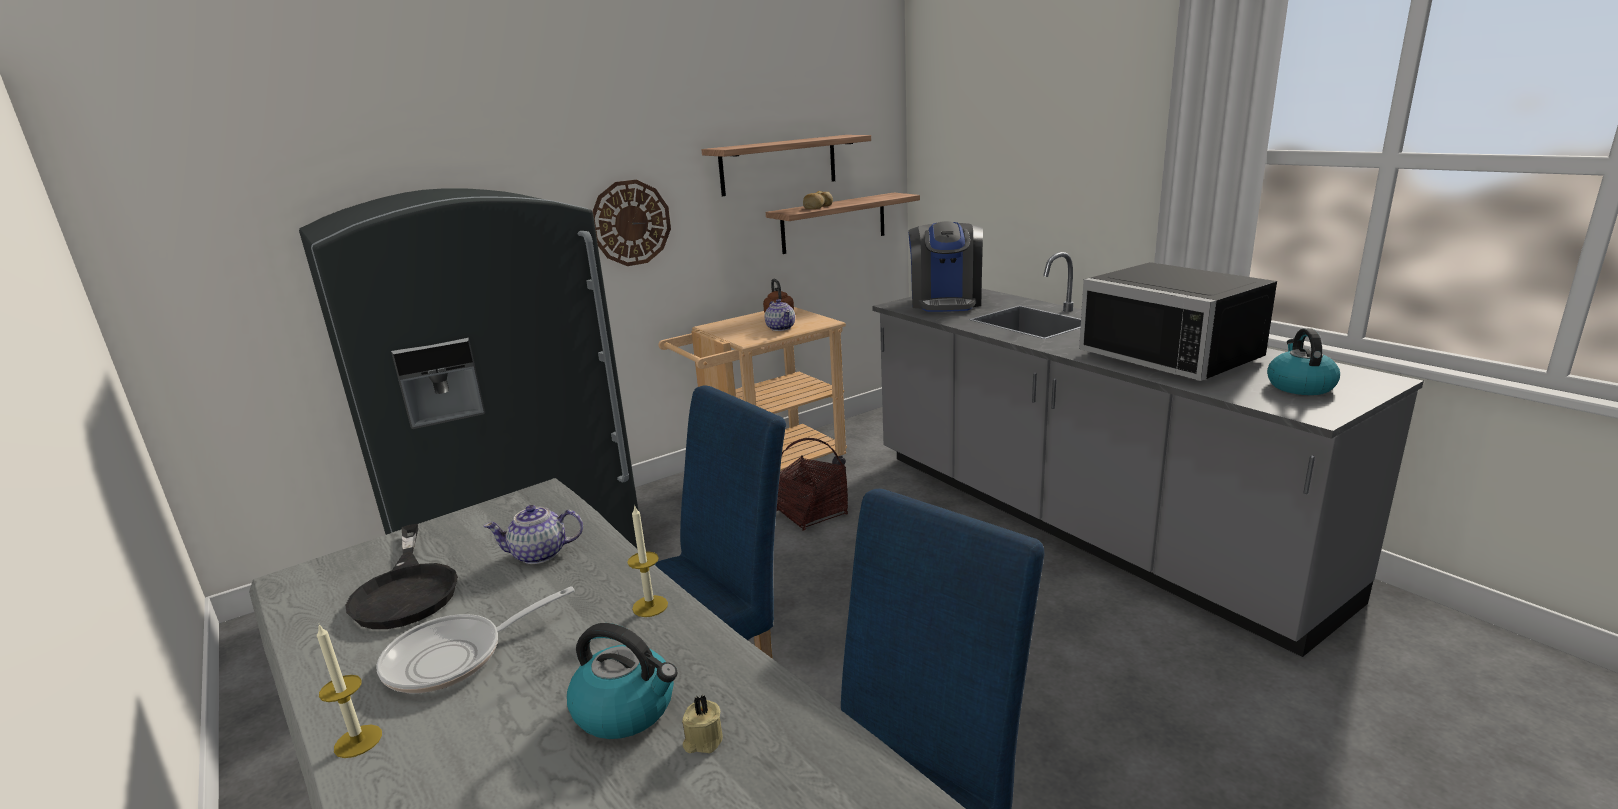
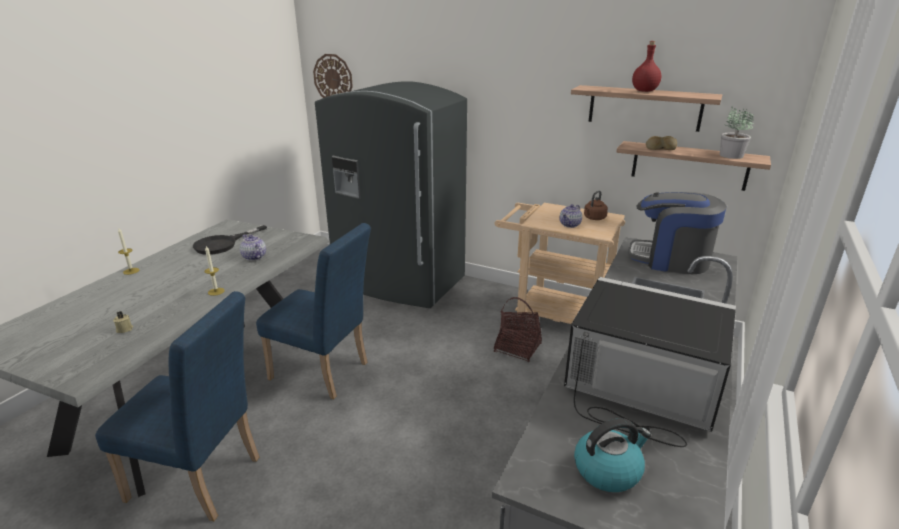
camera: 60 degrees right, 5 degrees up
(455, 657) = (178, 268): frying pan -> none
(626, 709) = (145, 309): kettle -> none
(631, 223) = (519, 124): wall clock -> wall clock (333, 78)
(787, 141) = (645, 91): none -> red bottle
(878, 197) = (730, 156): none -> potted plant
(946, 302) = (670, 259): coffee machine -> coffee machine turned 45 degrees clockwise
(1177, 355) = (639, 387): black microwave -> black microwave turned 90 degrees clockwise

